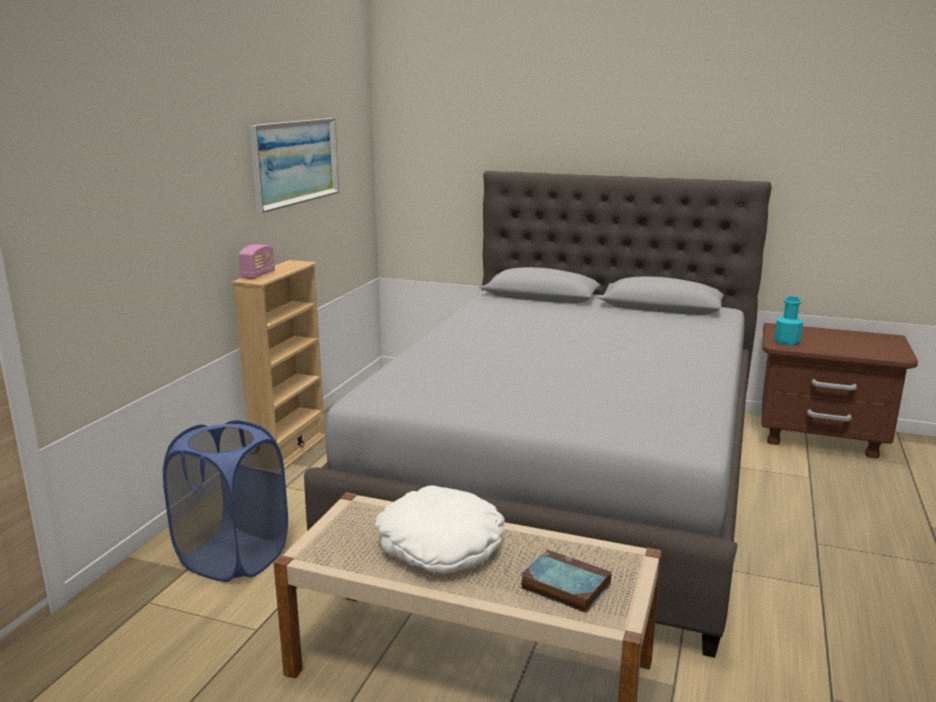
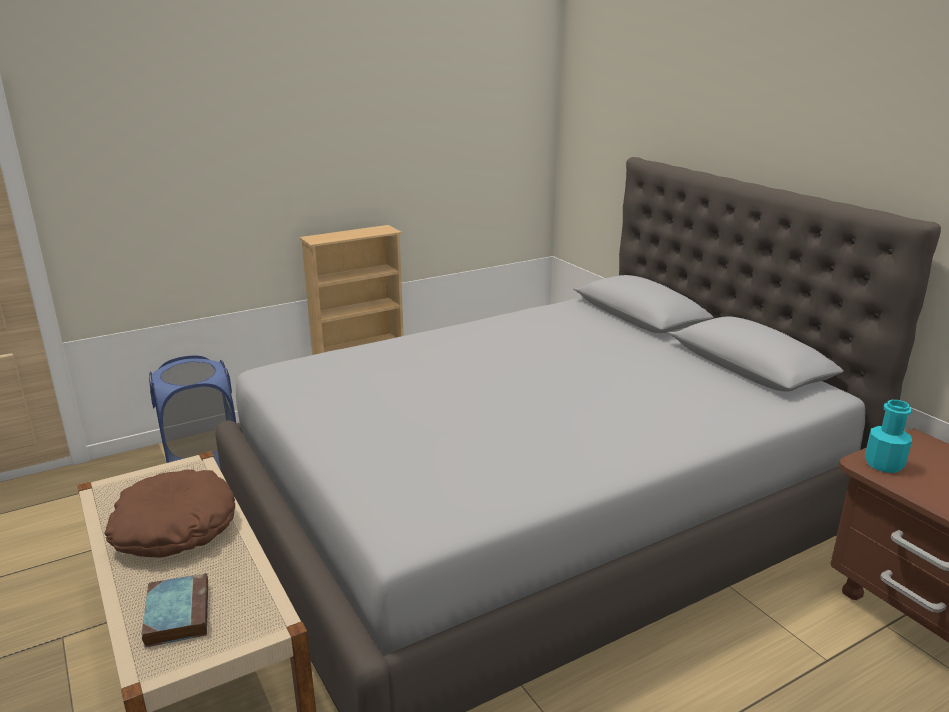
camera: 40 degrees right, 5 degrees up
(258, 275) = (327, 235): radio -> none
(295, 162) = (412, 129): picture -> none
(443, 546) = (177, 529): white pillow -> brown pillow

